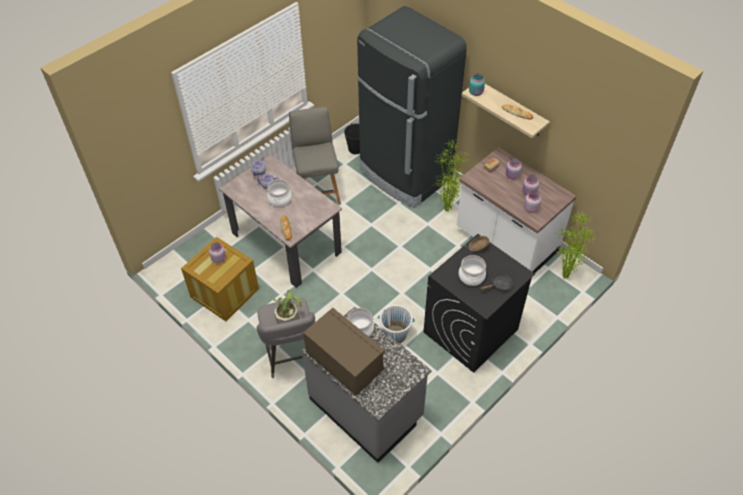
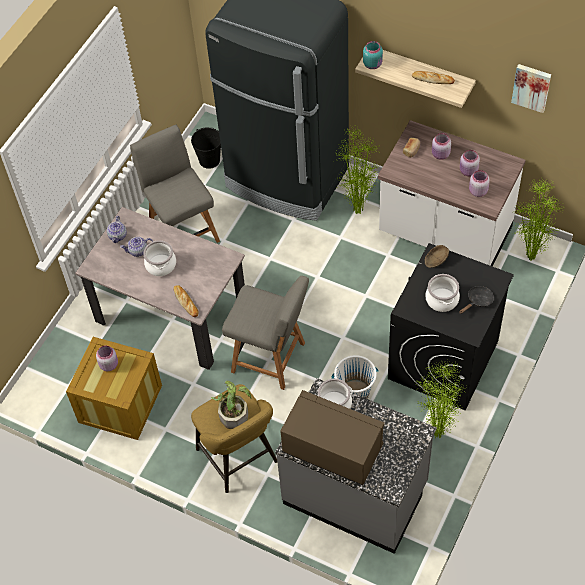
camera: 15 degrees left, 5 degrees up
(291, 357) = (239, 459): grey stool -> yellow stool
(343, 293) = (271, 358): none -> grey chair
(444, 384) = (436, 434): none -> potted plant
(590, 134) = (531, 87): none -> picture

